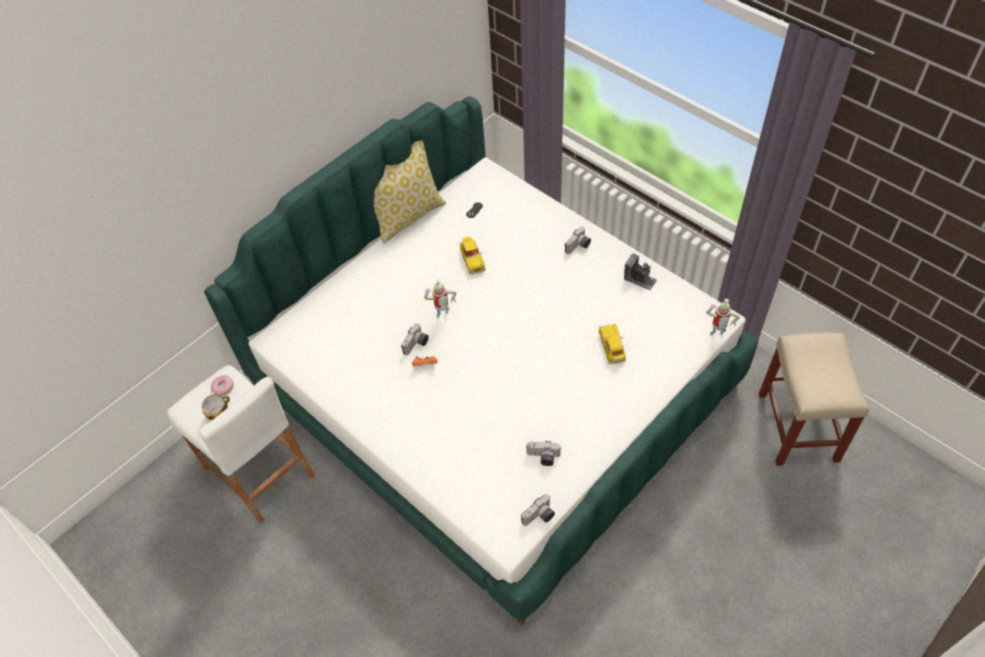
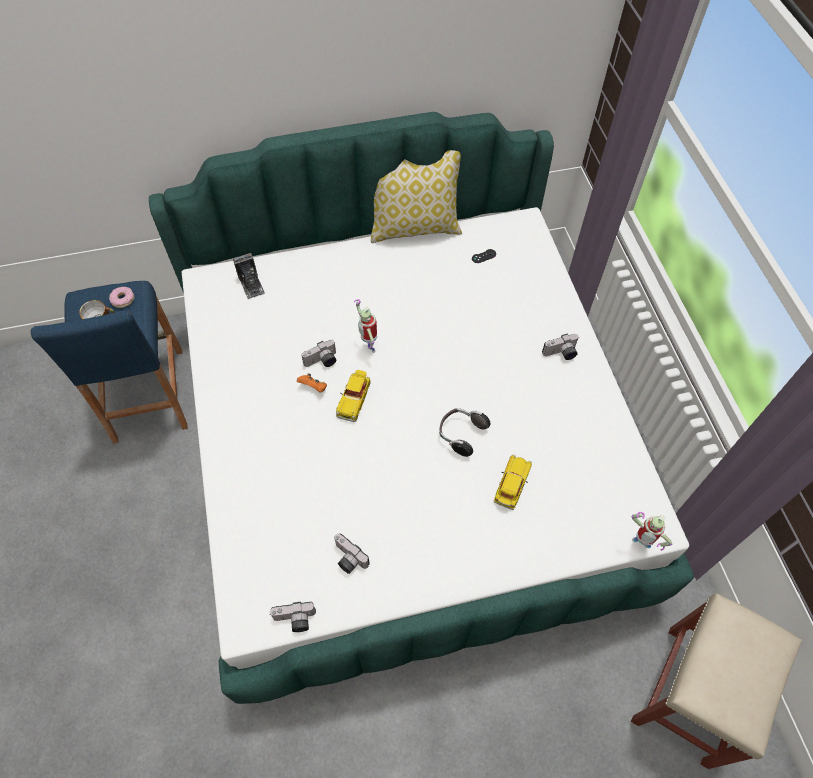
camera: 30 degrees right, 5 degrees up
(259, 471) = (147, 395): white stool -> blue stool
(443, 316) = (369, 347): toy robot -> toy robot turned 60 degrees clockwise
(472, 259) = (442, 305): toy car -> toy car (354, 399)
(554, 335) = (461, 434): none -> headphones
(640, 279) = (600, 428): camera -> camera (251, 284)

